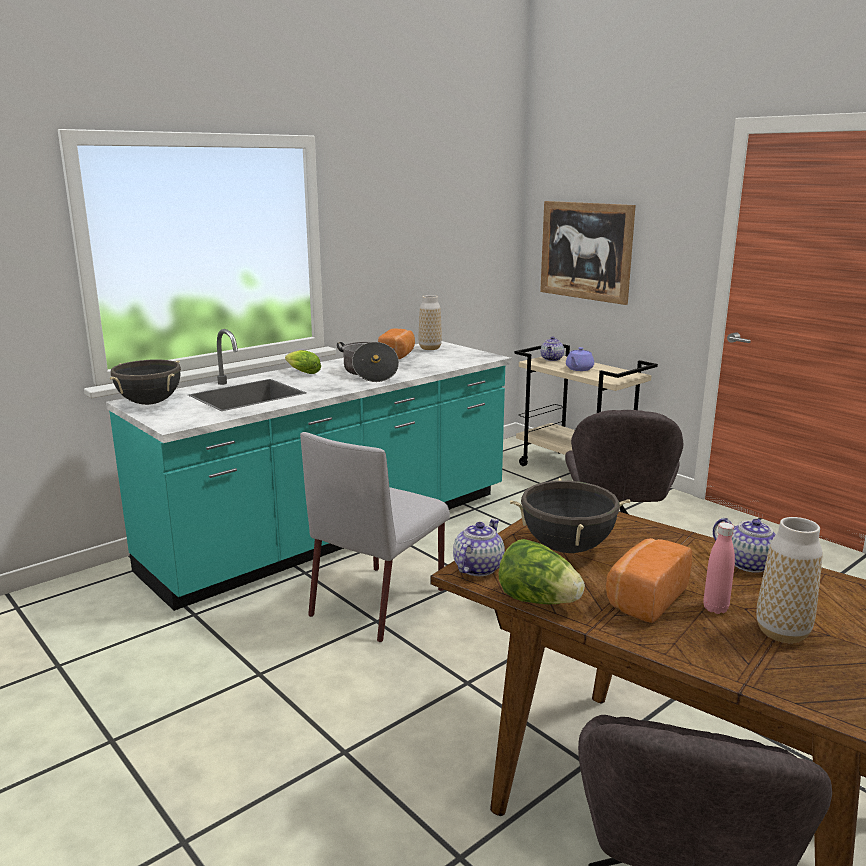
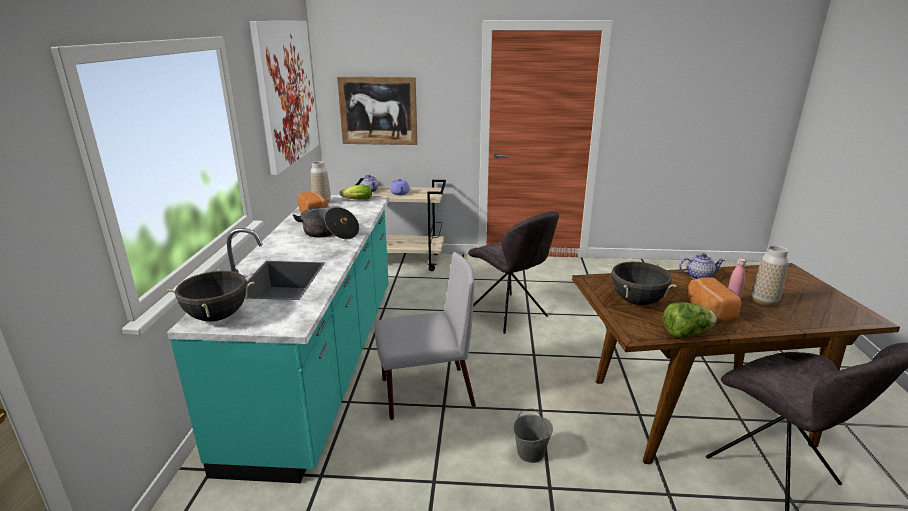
camera: 45 degrees left, 5 degrees up
(301, 372) = (277, 247): lettuce -> lettuce (356, 200)
(379, 601) = (425, 393): grey chair -> grey chair turned 90 degrees counterclockwise
(382, 711) = (530, 453): none -> grey bucket
(442, 212) = (286, 93): none -> picture
(477, 567) = (633, 331): teapot -> none

